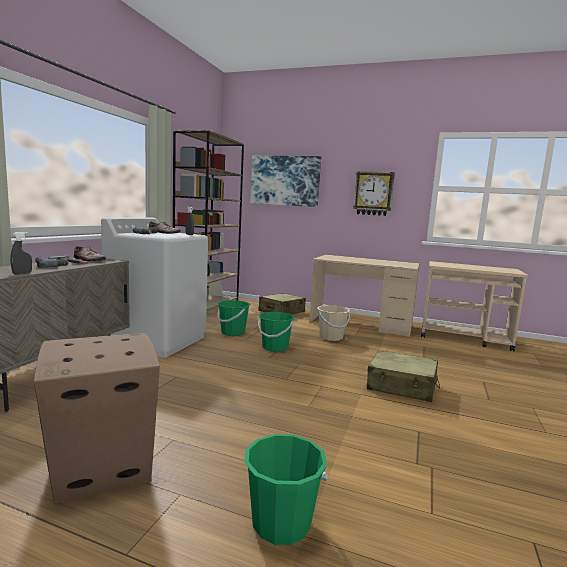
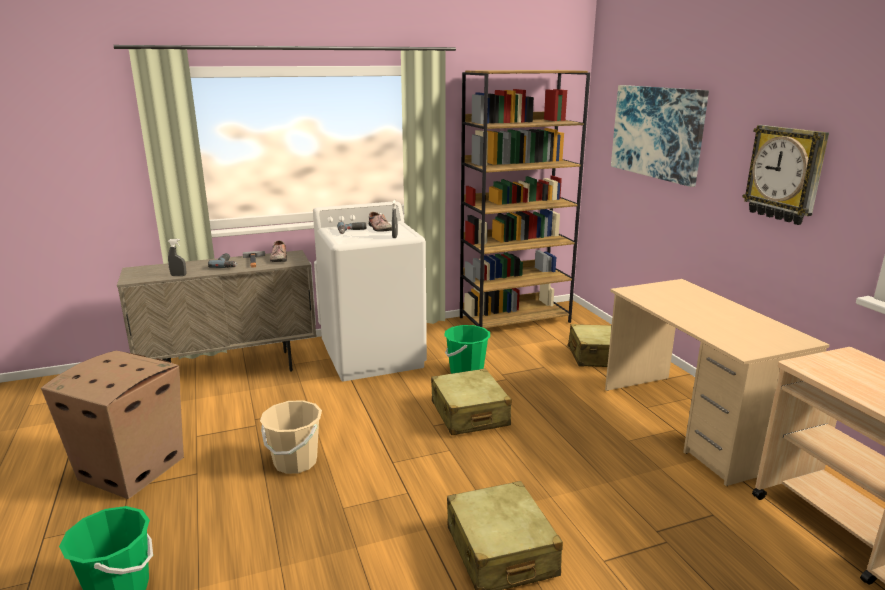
camera: 50 degrees right, 10 degrees up
(275, 347) = (469, 414): green bucket -> beige suitcase
(331, 337) = (580, 429): beige bucket -> beige bucket (295, 462)

